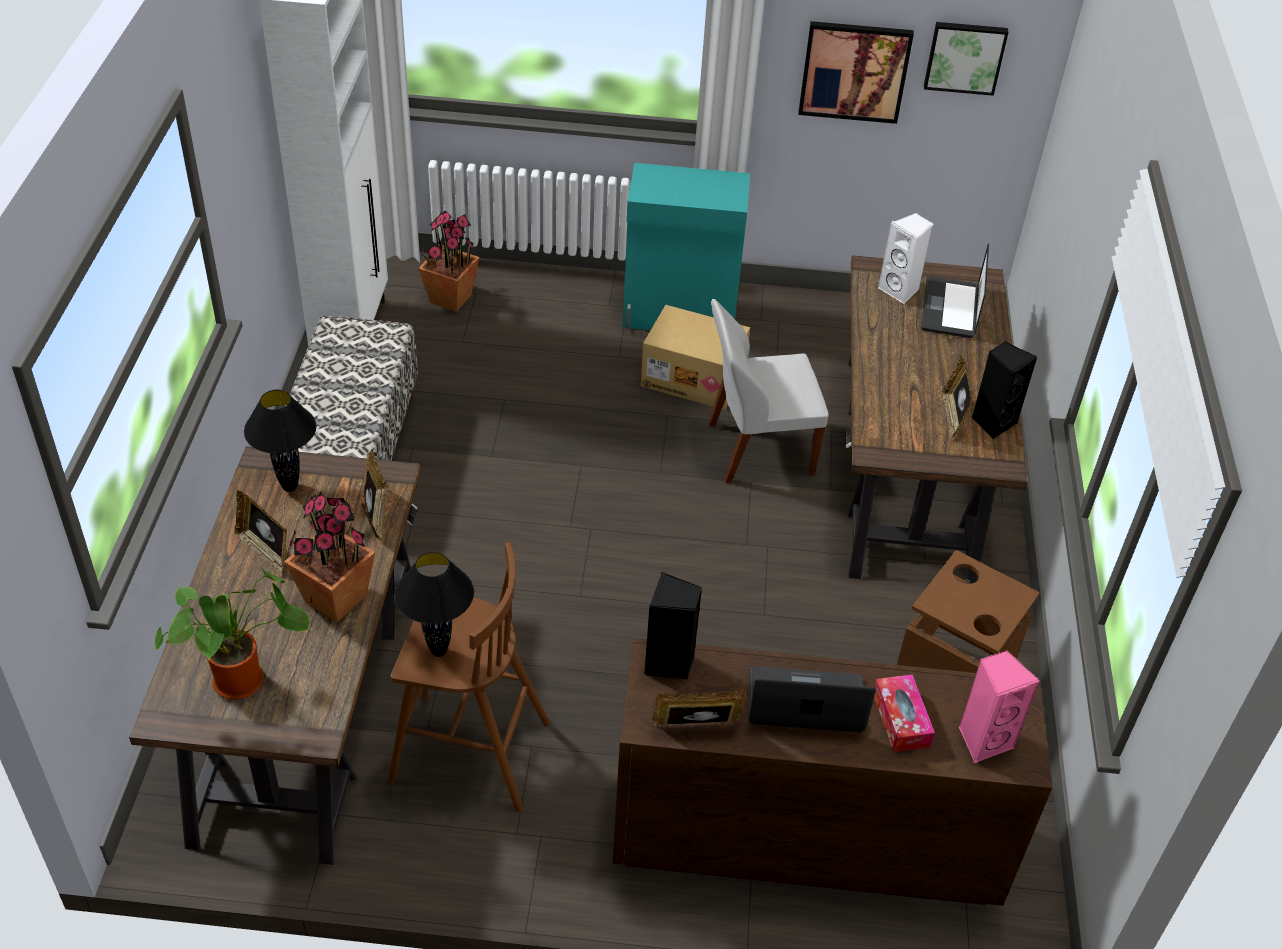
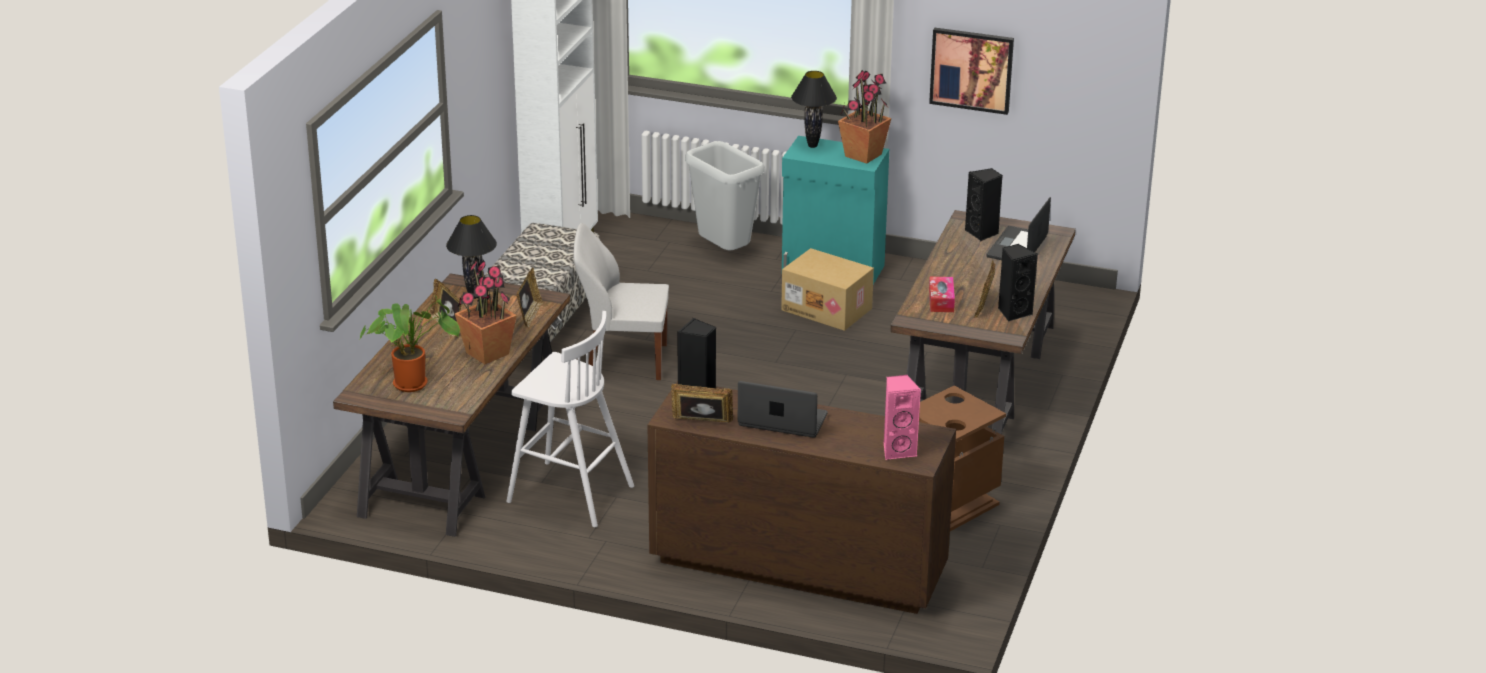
camera: 15 degrees right, 15 degrees down
(439, 651) = (548, 383): black table lamp -> black table lamp (813, 146)
(451, 298) = (647, 243): potted plant -> potted plant (863, 155)
(466, 752) = (568, 494): brown stool -> white stool
(544, 303) = (723, 253): none -> grey trash can
(756, 449) = (860, 356): white chair -> white chair (623, 360)
(900, 290) = (982, 233): white speaker -> black speaker
(901, 720) = (845, 435): tissue box -> tissue box (941, 301)
(965, 56) = (1056, 61): picture -> none

